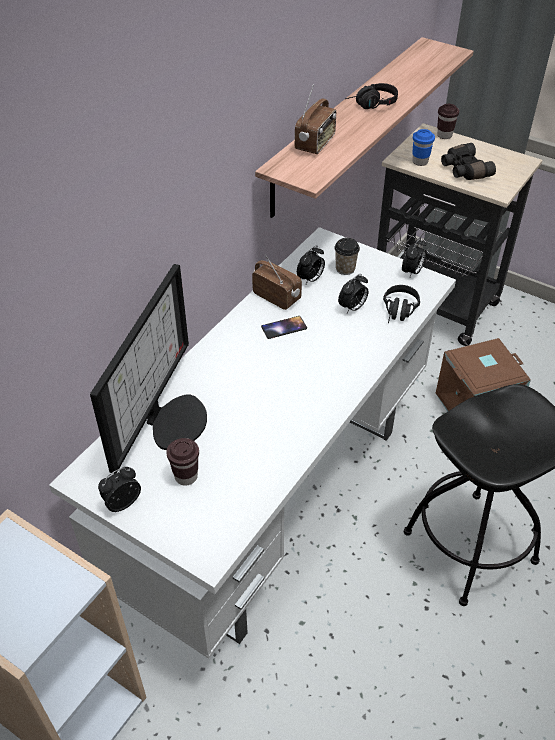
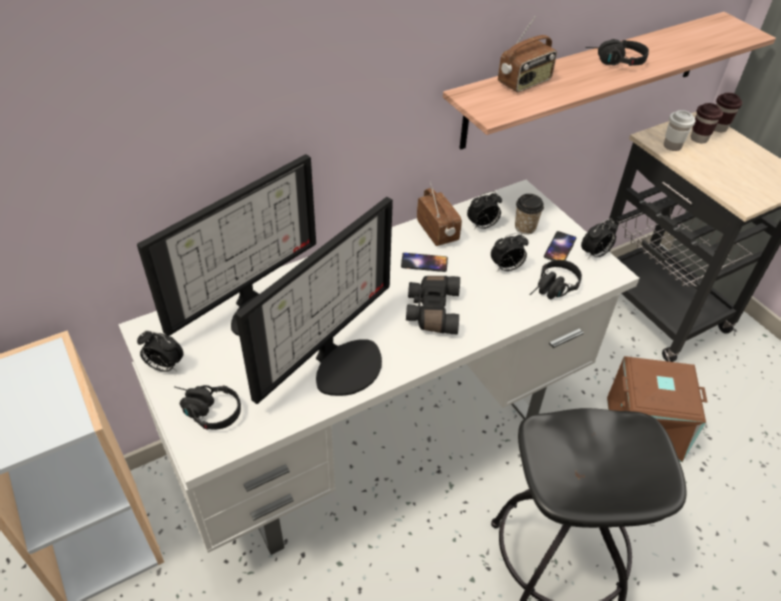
camera: 25 degrees right, 0 degrees up
(122, 503) = (164, 366): alarm clock -> alarm clock turned 150 degrees counterclockwise
(186, 476) = (235, 366): brown cup -> brown cup (699, 139)
(188, 524) = (205, 411): none -> black headphones
(275, 436) = (343, 362): none -> monitor
(383, 276) = (560, 248): none -> phone
(420, 162) = (672, 146): blue cup -> white cup
(463, 170) = (717, 168): black binoculars -> black binoculars (431, 311)

